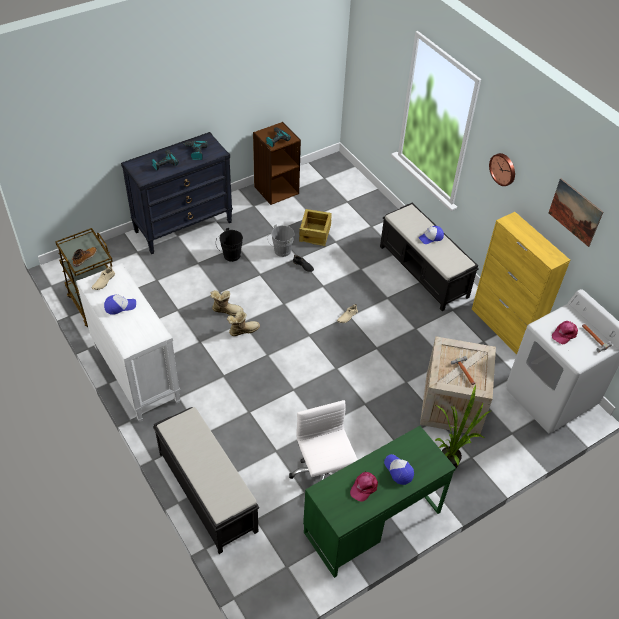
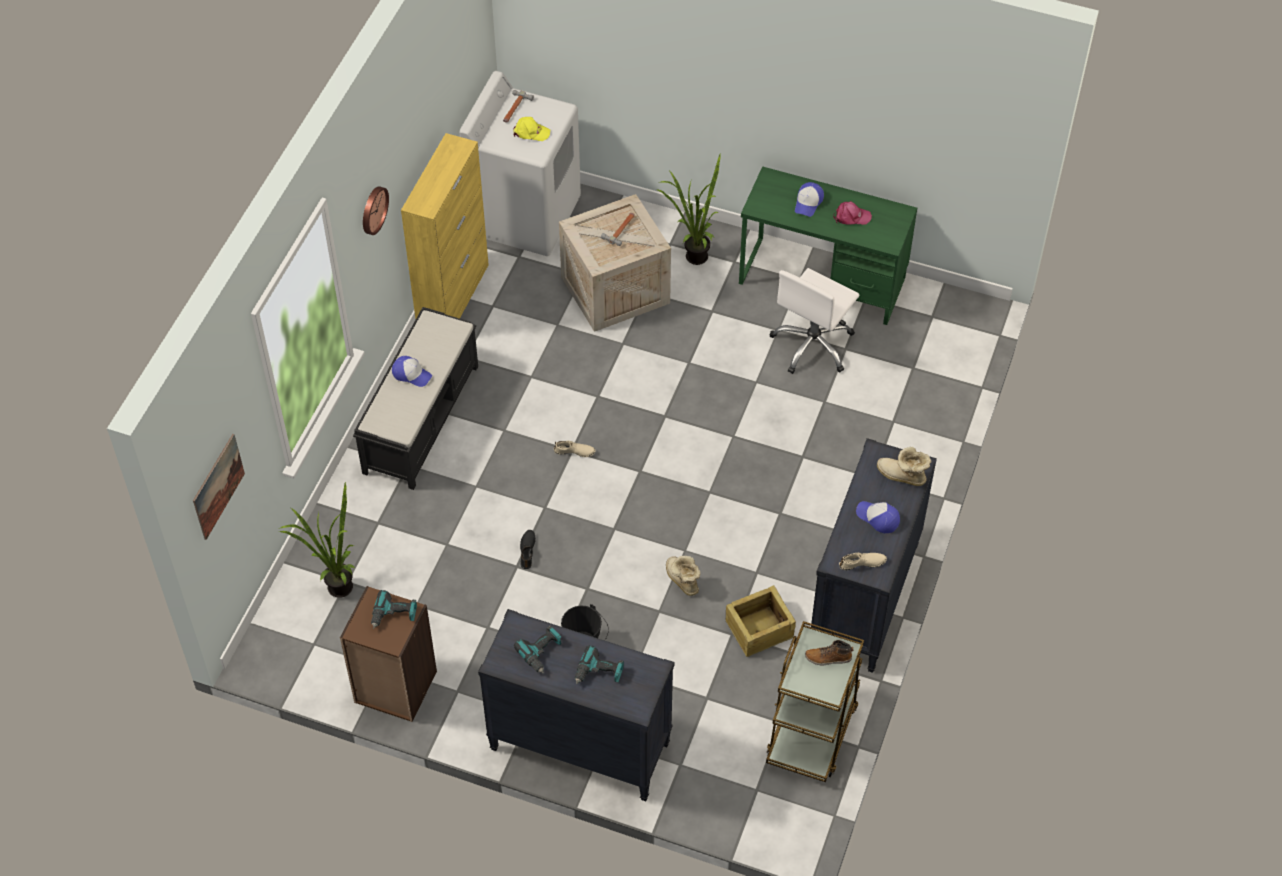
camera: 125 degrees left, 5 degrees up
(136, 374) = (864, 599): white dresser -> black dresser
(206, 491) = (927, 427): black bench -> none
(243, 330) = (697, 541): boot -> boot (902, 477)
(281, 252) = (523, 593): grey bucket -> none
(315, 233) = (450, 577): crate -> crate (758, 628)
(348, 196) = (334, 587): none -> potted plant
(564, 334) = (531, 132): pink cap -> yellow cap
(575, 212) = (427, 99): picture -> picture (218, 486)

